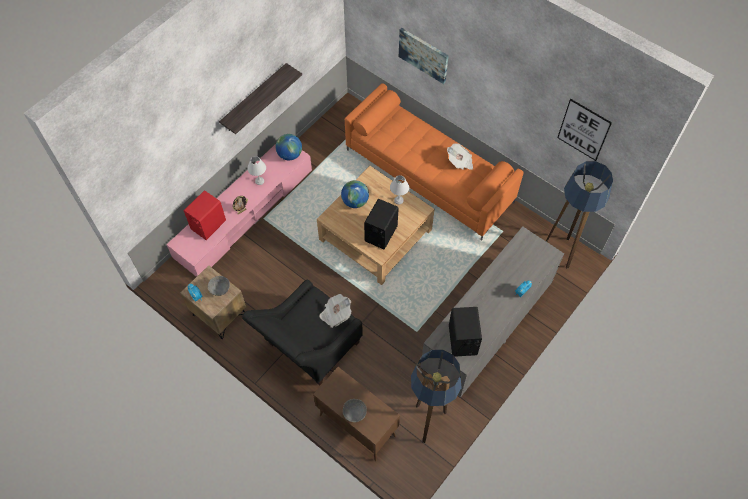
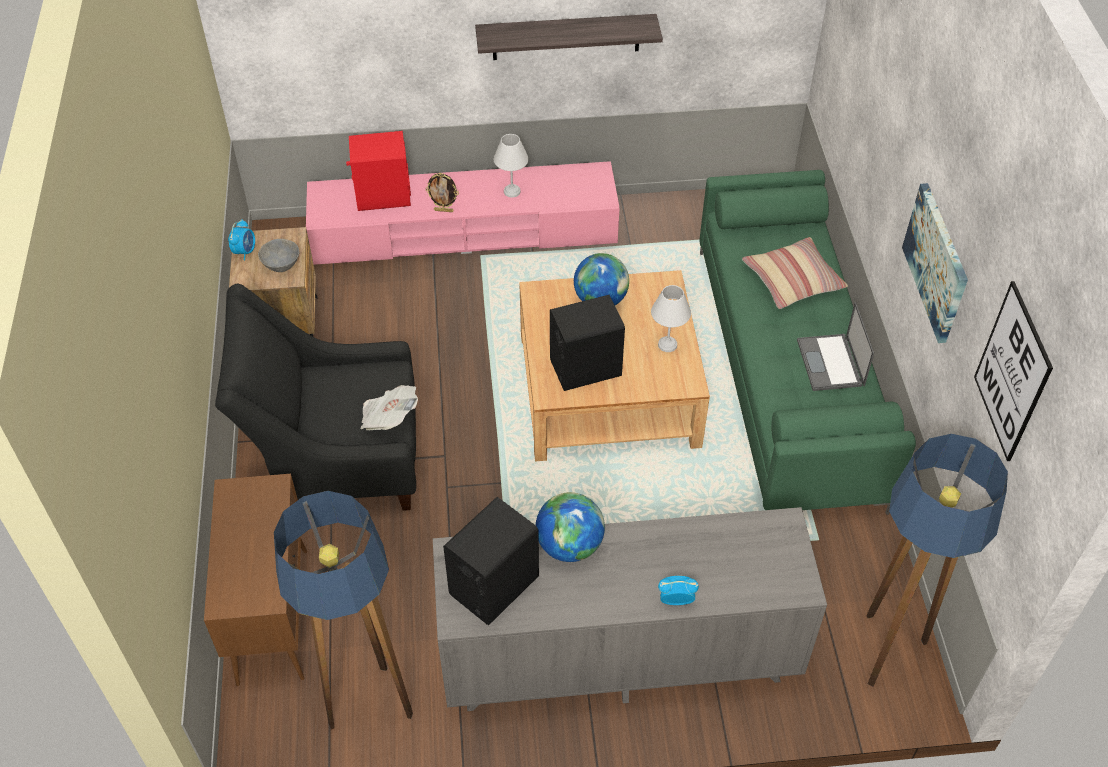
camera: 45 degrees right, 10 degrees down
(290, 155) = (592, 188): globe -> globe (569, 545)
(354, 413) = (231, 553): grey bowl -> none
(413, 138) = (792, 280): none -> pillow
(423, 55) = (876, 119): picture -> picture (936, 262)
(429, 176) = (788, 374): orange sofa -> green sofa
(460, 162) = (831, 363): newspaper -> laptop

